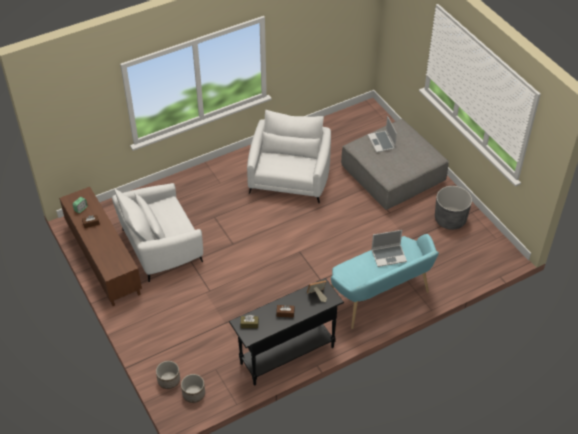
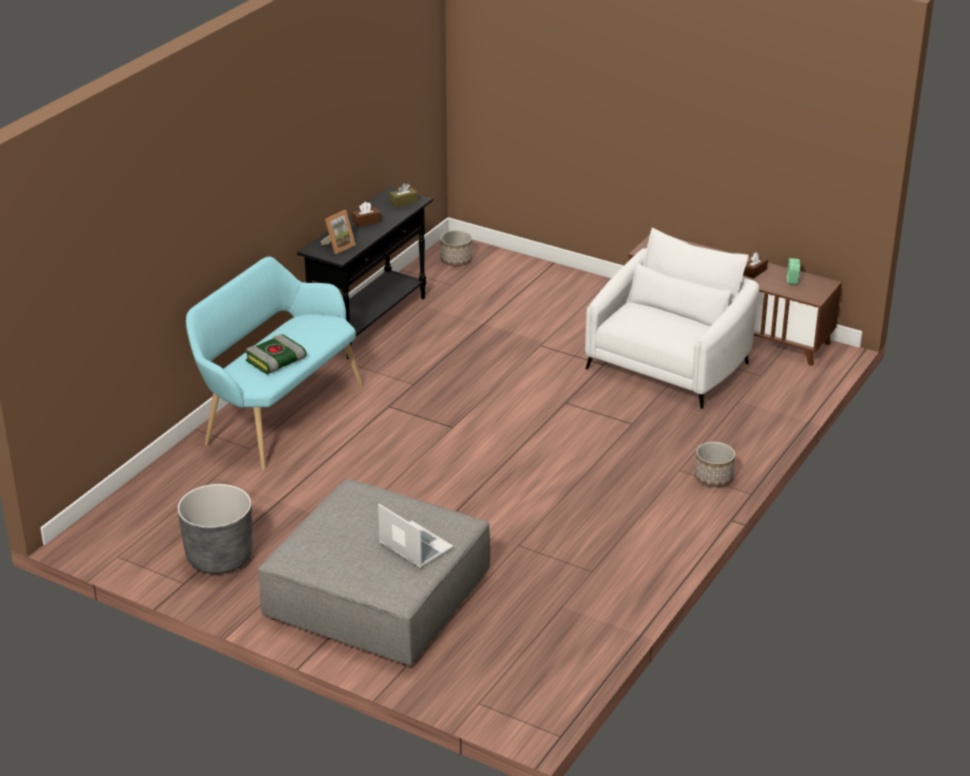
camera: 150 degrees right, 15 degrees down
(169, 380) = (498, 261): planter -> planter (713, 478)
(289, 178) = (566, 519): white armchair -> none
(389, 255) = (275, 361): laptop -> book

